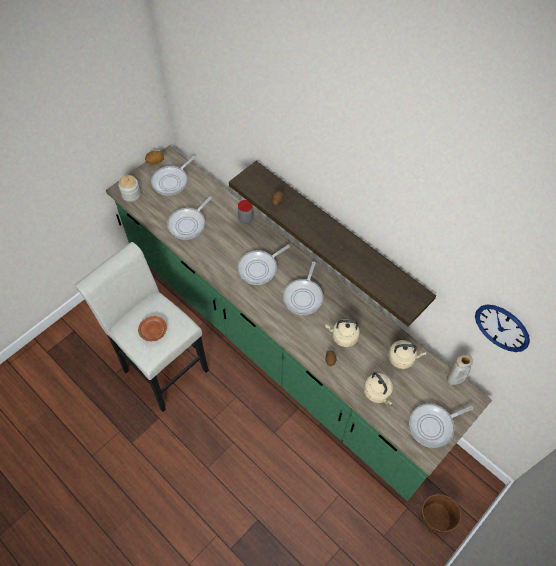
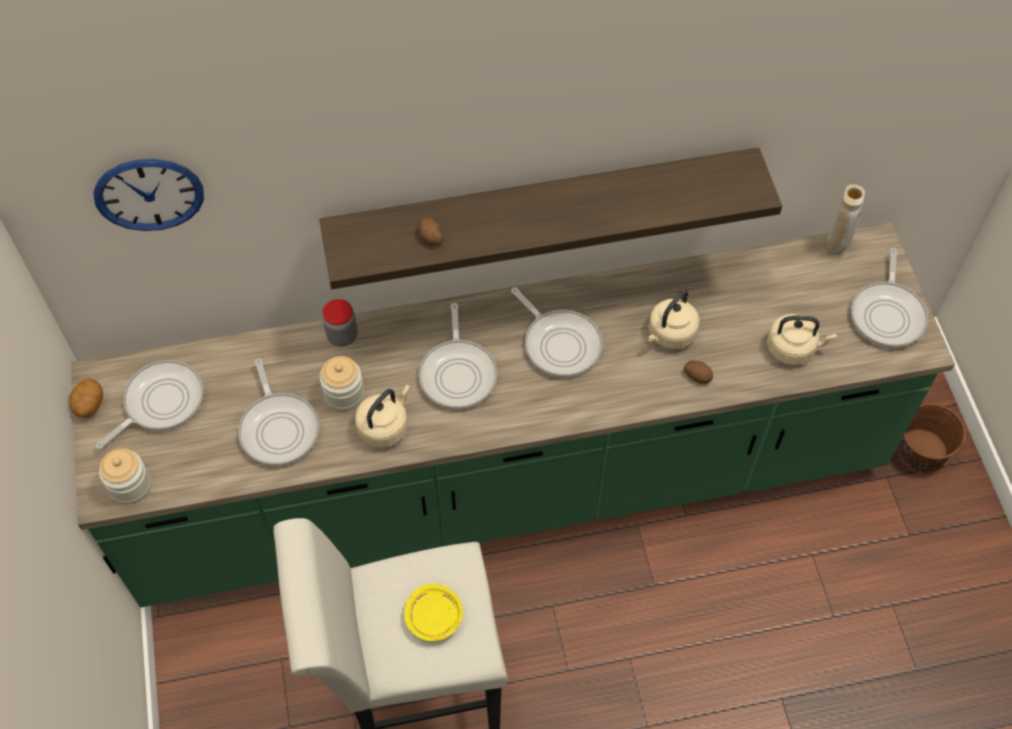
camera: 55 degrees left, 0 degrees up
(153, 331) = (434, 617): brown plate -> yellow plate
(172, 181) = (160, 403): frying pan -> frying pan turned 120 degrees counterclockwise
(219, 235) = (344, 394): none -> jar
(402, 358) = (758, 283): beige kettle -> beige kettle (385, 426)
(502, 327) = (883, 100): wall clock -> wall clock (149, 194)

